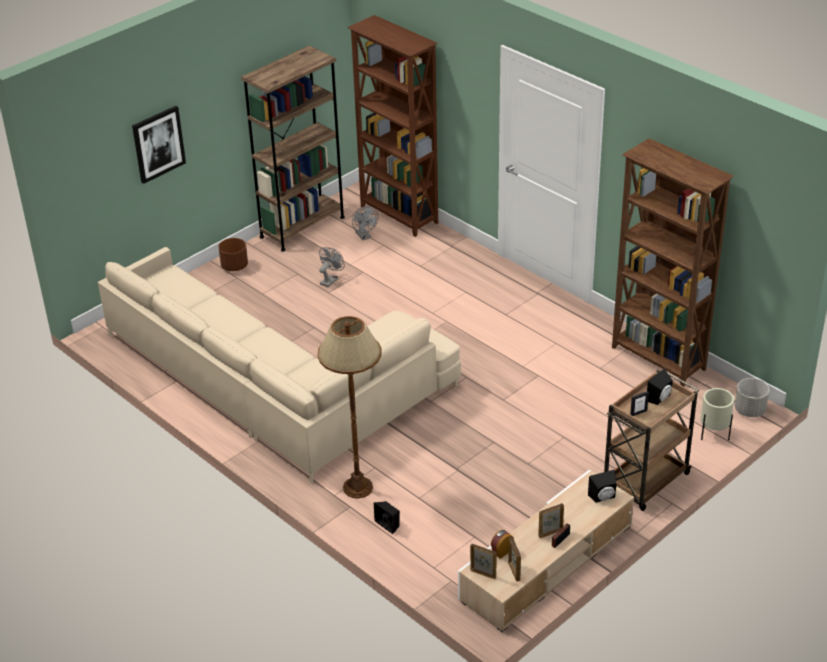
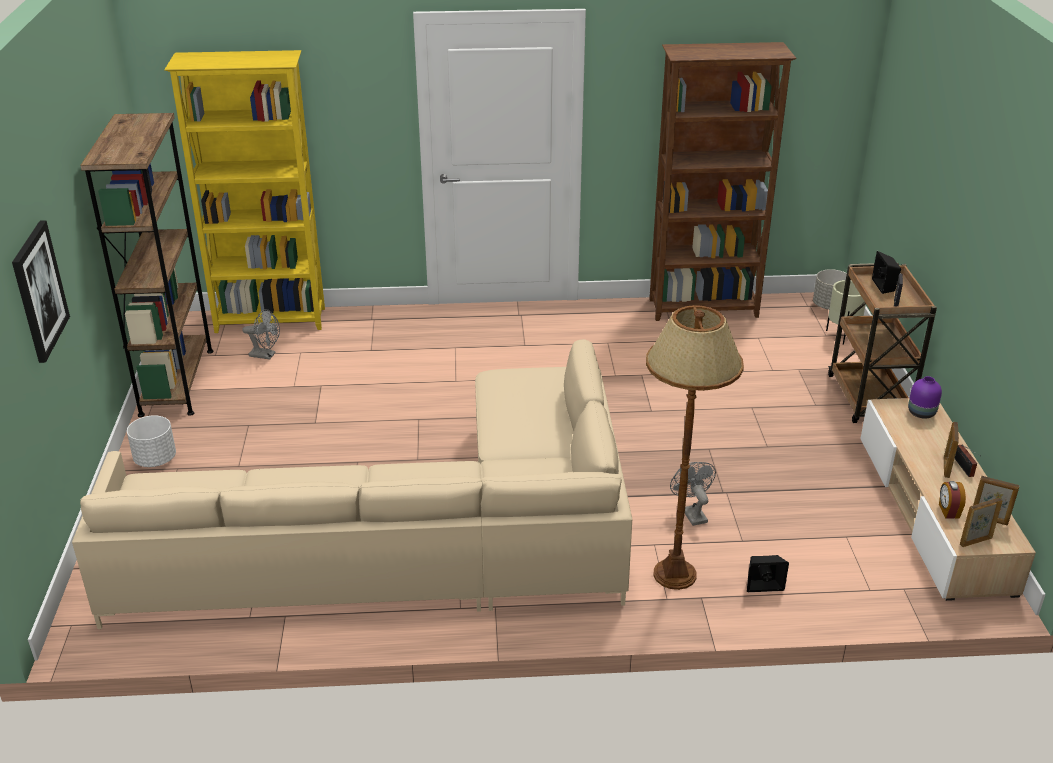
camera: 50 degrees left, 5 degrees down
(234, 266) = (155, 459): brown planter -> white planter
(330, 280) = (297, 410): grey fan -> grey fan (691, 513)
(399, 215) = (271, 321): brown bookcase -> yellow bookcase
(603, 497) = (921, 412): black speaker -> purple vase

